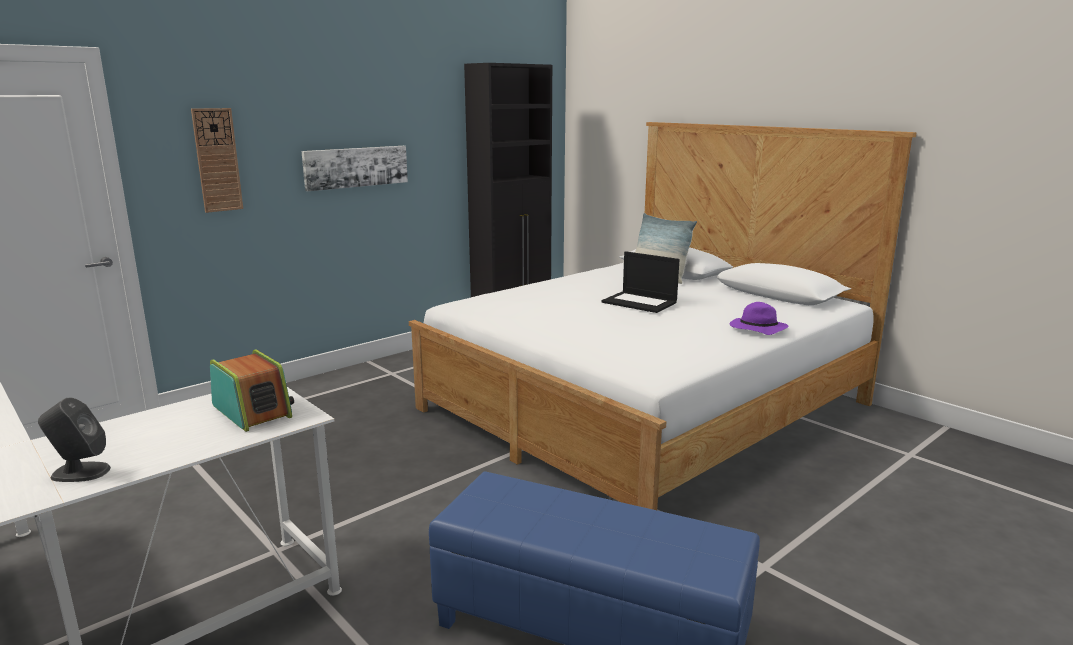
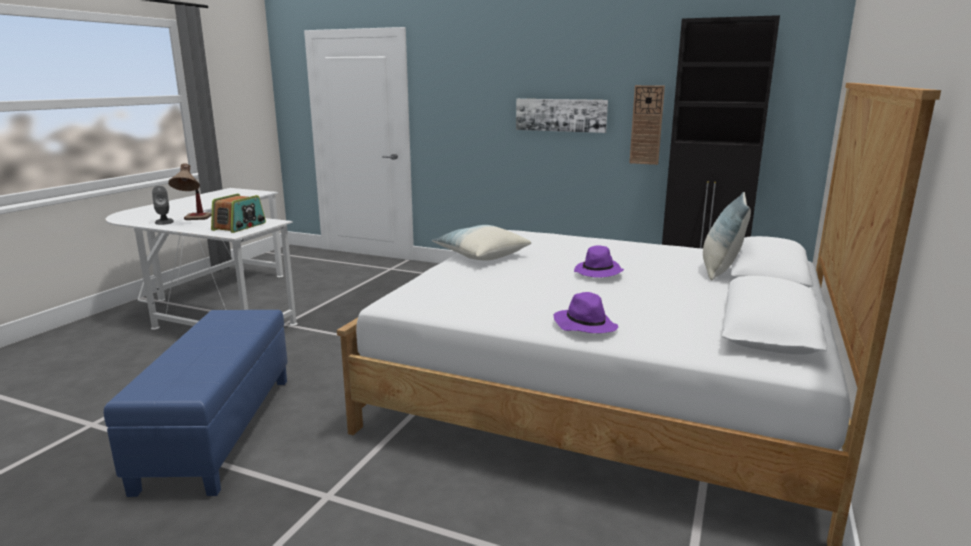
camera: 65 degrees right, 0 degrees up
(126, 444) = (194, 220): none -> table lamp
(217, 160) = (460, 100): wall clock -> wall clock (646, 125)
(535, 326) = (481, 255): none -> pillow
(640, 302) = (598, 272): laptop -> purple hat

